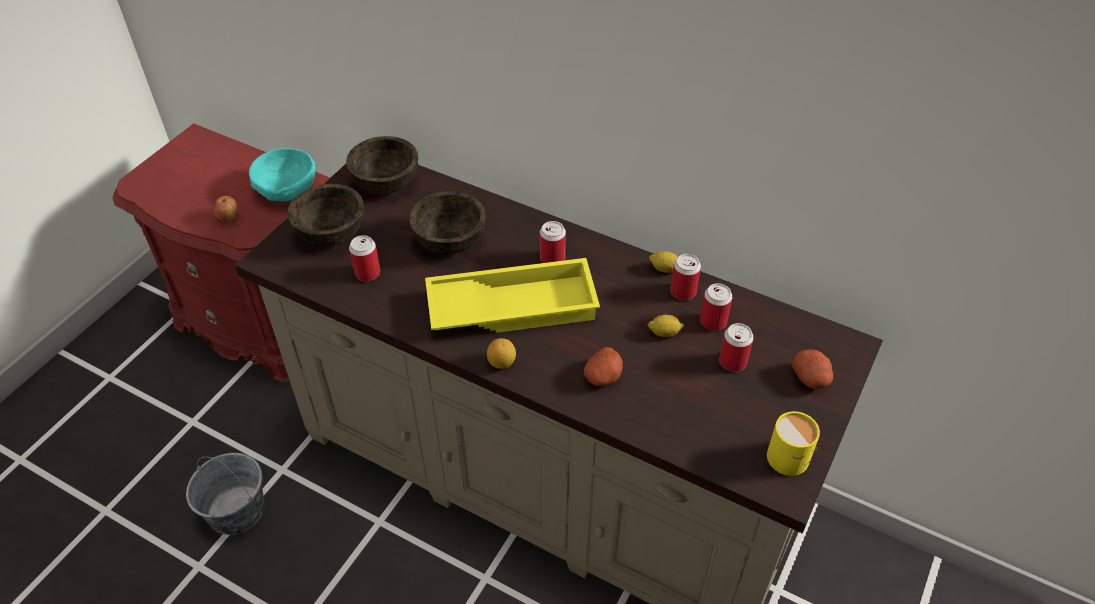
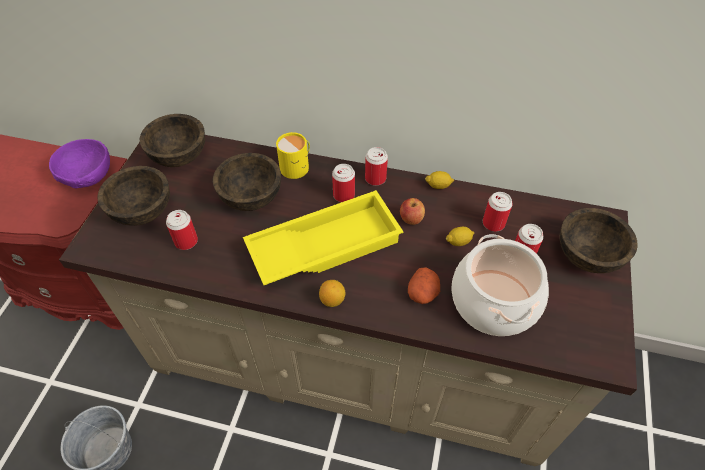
camera: 15 degrees left, 5 degrees up
(228, 217) = (40, 210): apple -> apple (411, 219)
(286, 190) = (87, 176): turquoise bowl -> purple bowl
(679, 401) = (493, 301): none -> cooking pot
(683, 291) = (460, 202): can -> can (375, 178)
(792, 456) = (601, 329): yellow mug -> yellow mug (297, 166)
(811, 378) = (588, 255): potato -> brown bowl

